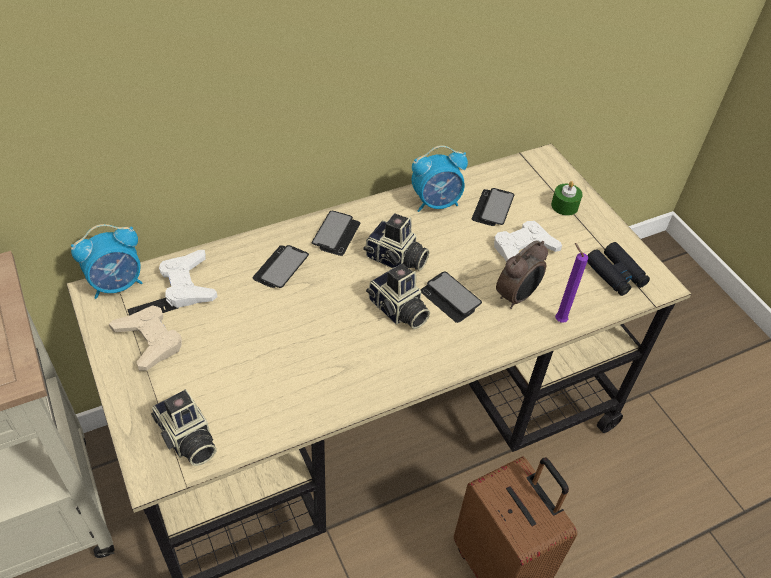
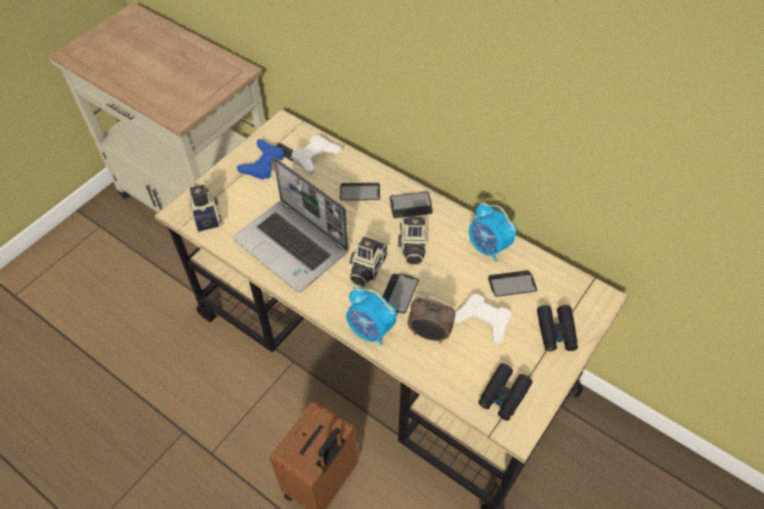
camera: 65 degrees right, 5 degrees up
(117, 284) = (294, 128): alarm clock -> alarm clock (371, 330)
(149, 341) = (263, 163): beige game controller -> blue game controller
(187, 439) = (207, 214): camera -> camera turned 135 degrees clockwise
(314, 365) = (293, 246): none -> laptop
(558, 319) = (425, 370): purple candle -> none
(564, 206) = (556, 332): green candle -> black binoculars

